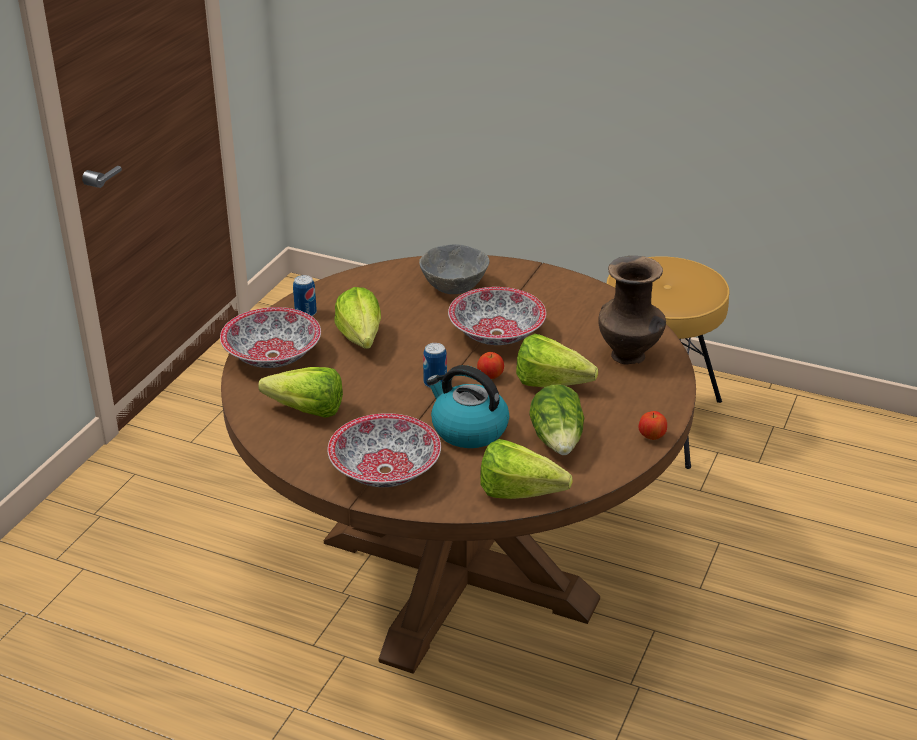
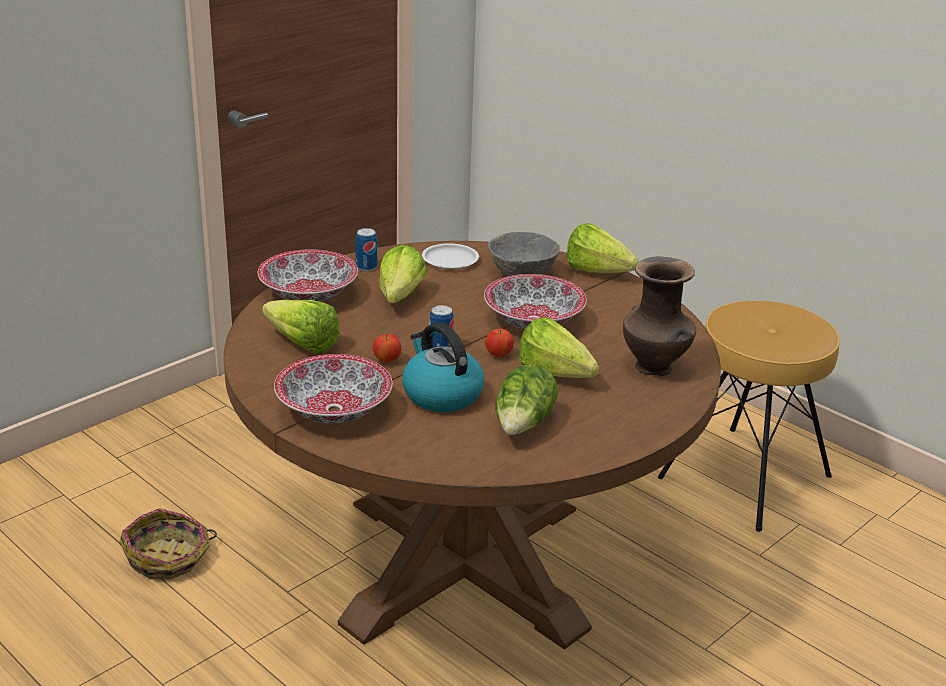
camera: 20 degrees right, 5 degrees down
(178, 646) = (168, 558): none -> basket
(378, 287) = (450, 260): none -> white plate
(526, 495) = (453, 465): lettuce -> lettuce (602, 274)
(651, 437) = (624, 444): apple -> apple (386, 360)

